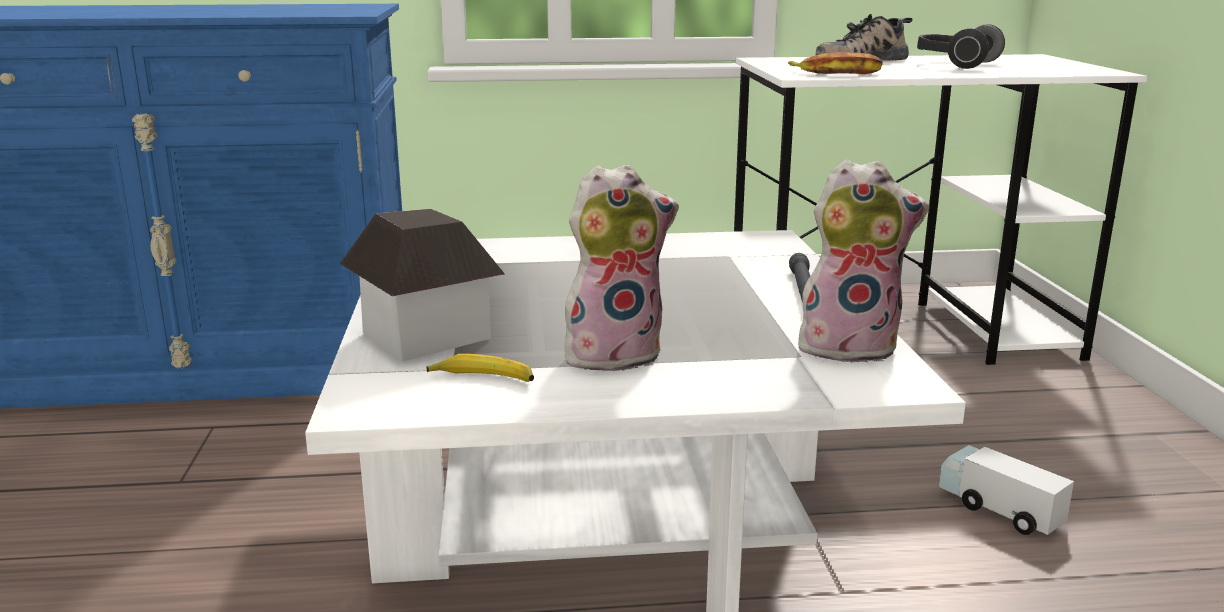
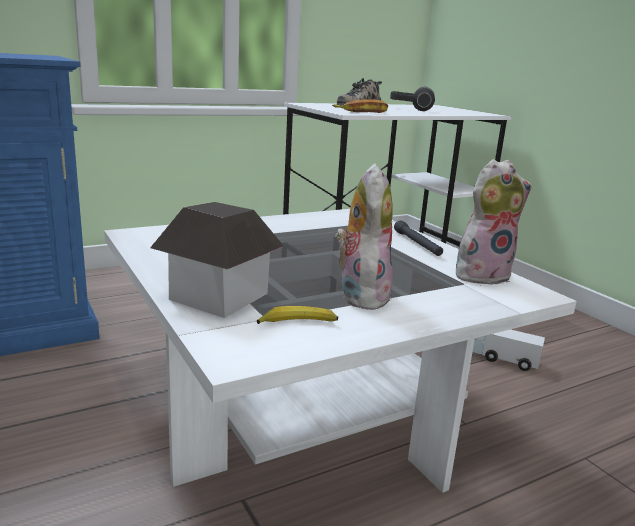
camera: 25 degrees left, 0 degrees up
(614, 354) = (360, 295): plush toy -> plush toy turned 45 degrees counterclockwise

